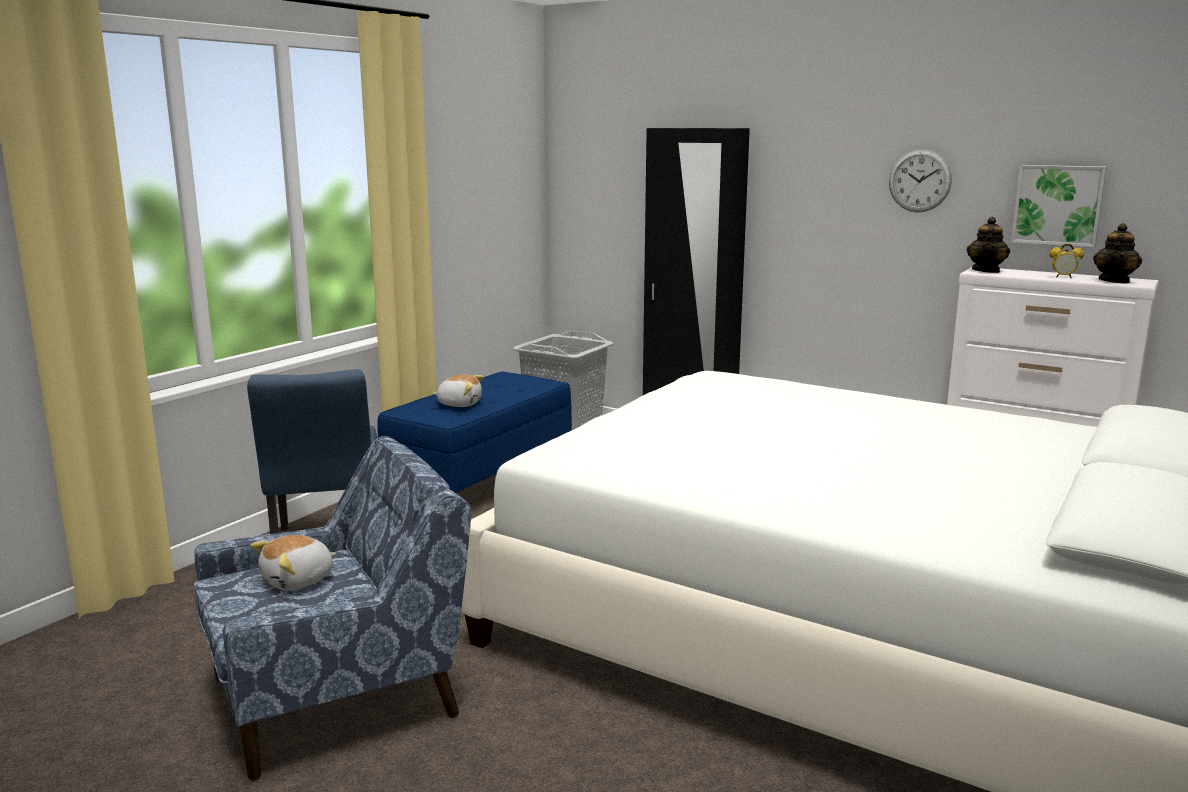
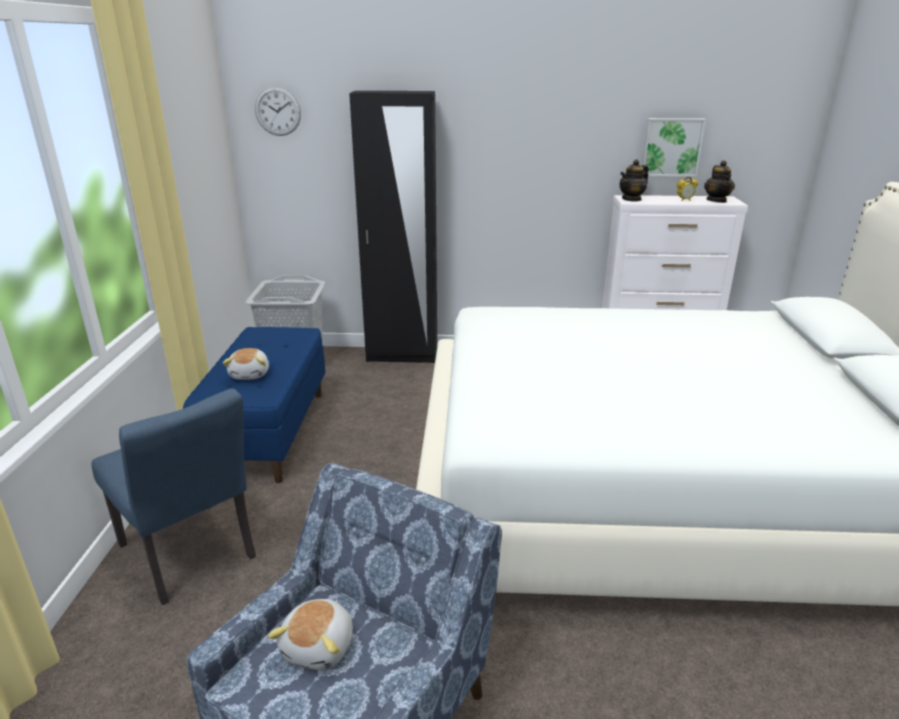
camera: 30 degrees left, 10 degrees up
(459, 404) = (250, 374): plush toy -> plush toy turned 105 degrees clockwise
(919, 181) = (574, 132): wall clock -> wall clock (278, 111)
(986, 271) = (632, 199): teapot -> teapot turned 60 degrees clockwise

